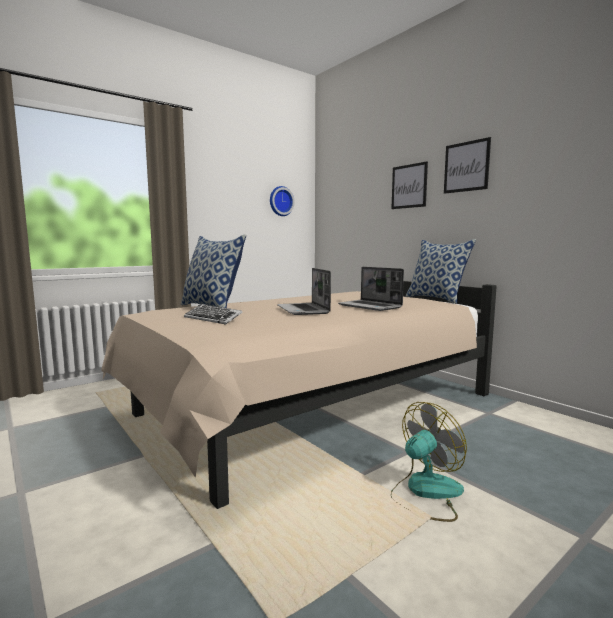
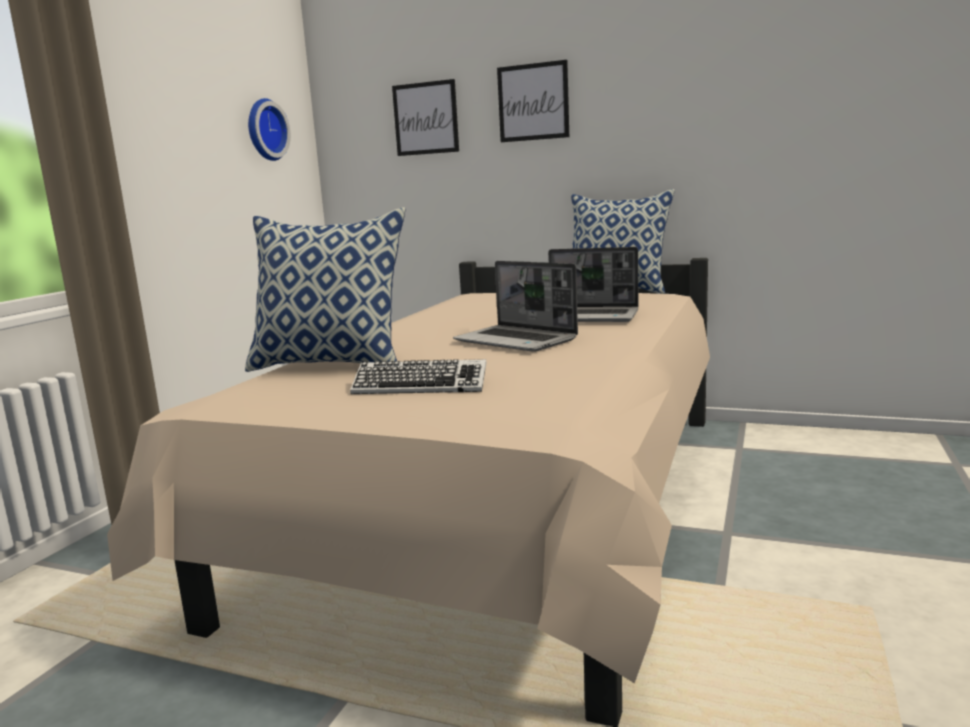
camera: 30 degrees left, 5 degrees up
(425, 492) = (821, 579): fan -> none
(466, 166) = (640, 72): picture -> picture (426, 118)

